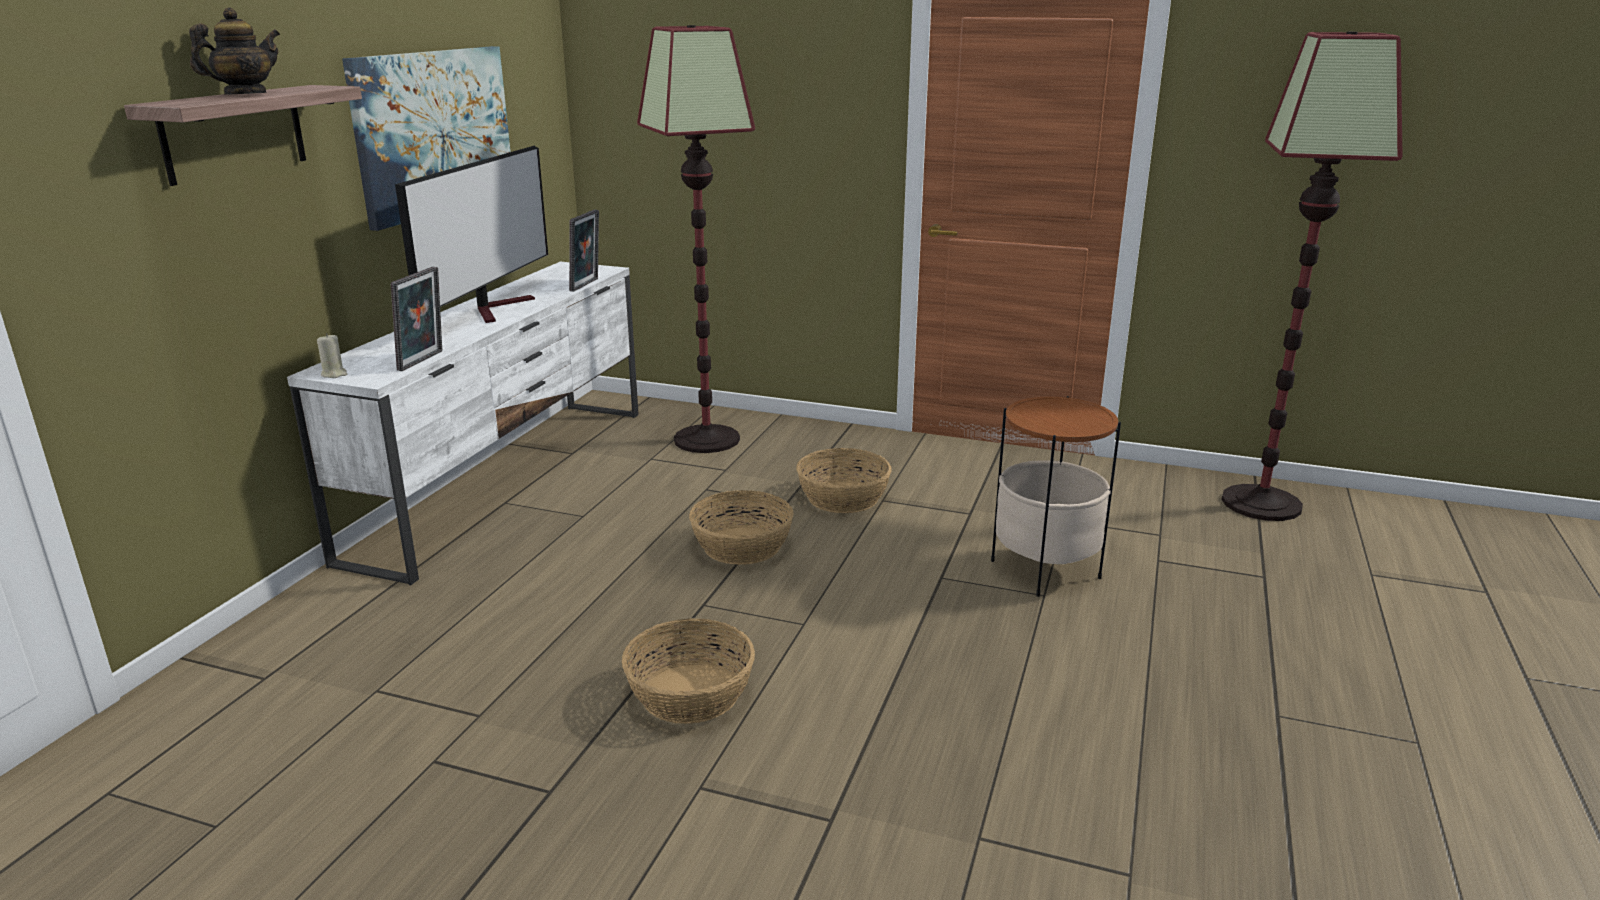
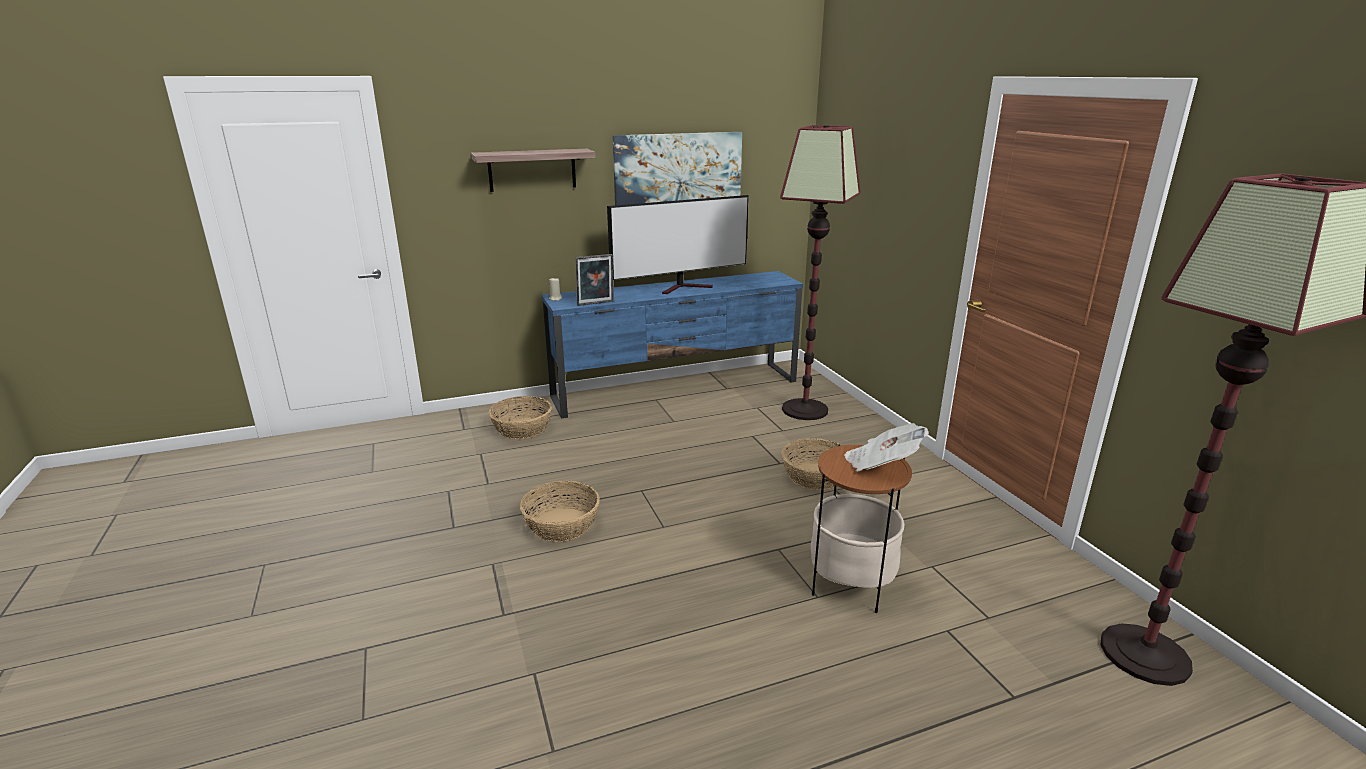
camera: 50 degrees right, 0 degrees up
(245, 94) = (529, 151): teapot -> none
(508, 479) = (677, 389): white tv stand -> blue tv stand
(587, 285) = (755, 287): picture frame -> none
(741, 546) = (711, 473): basket -> basket (521, 428)
(1067, 409) = (881, 464): none -> newspaper

